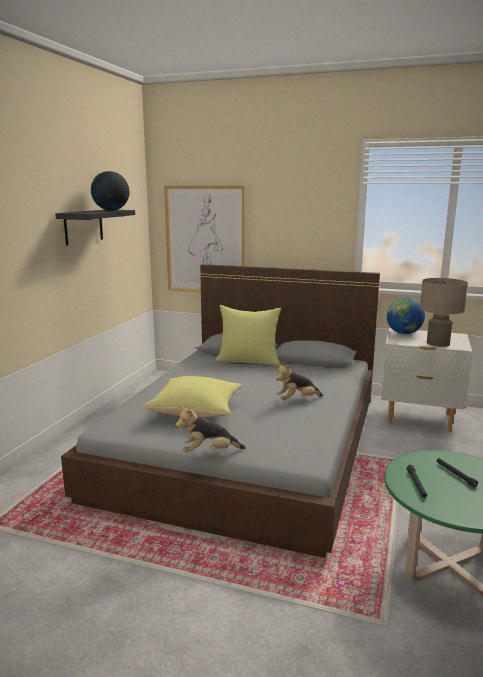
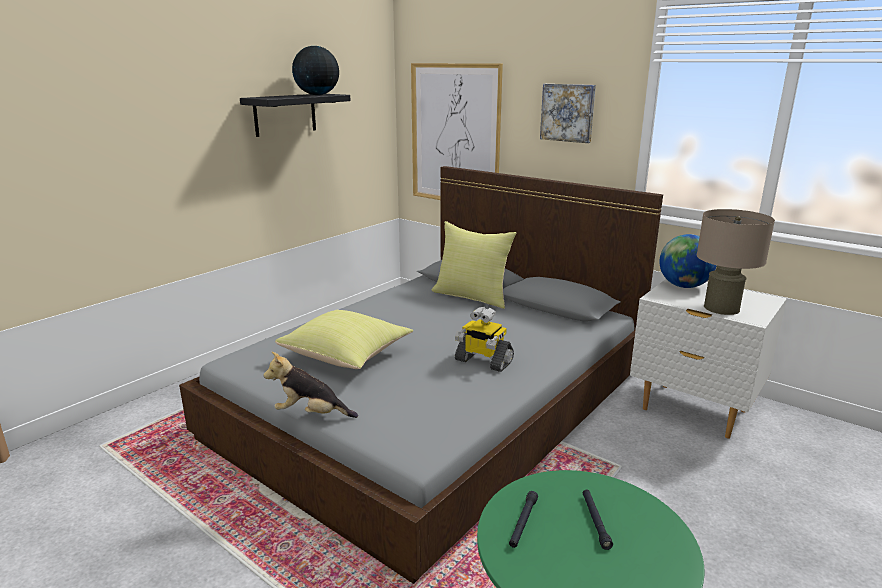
camera: 20 degrees right, 5 degrees up
(297, 400) = (483, 361): plush toy -> toy robot
(300, 220) = (568, 112): none -> picture

